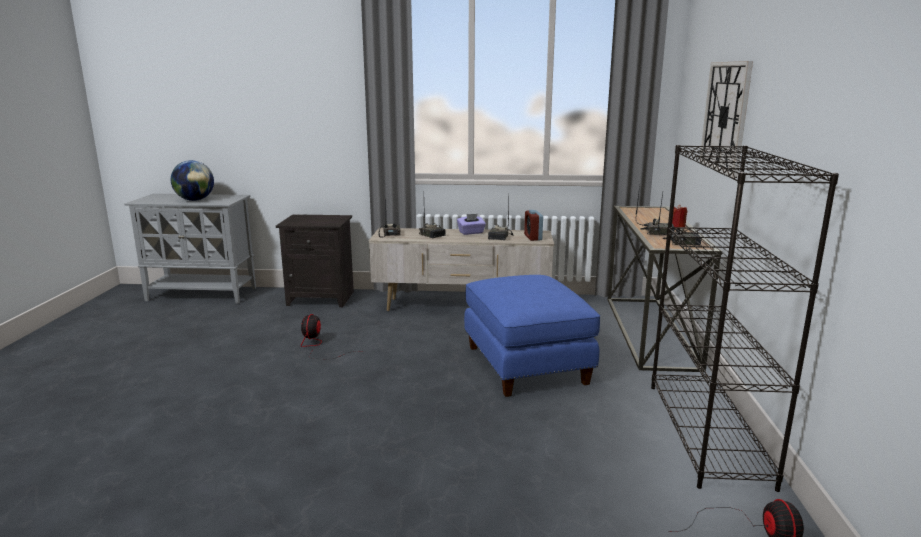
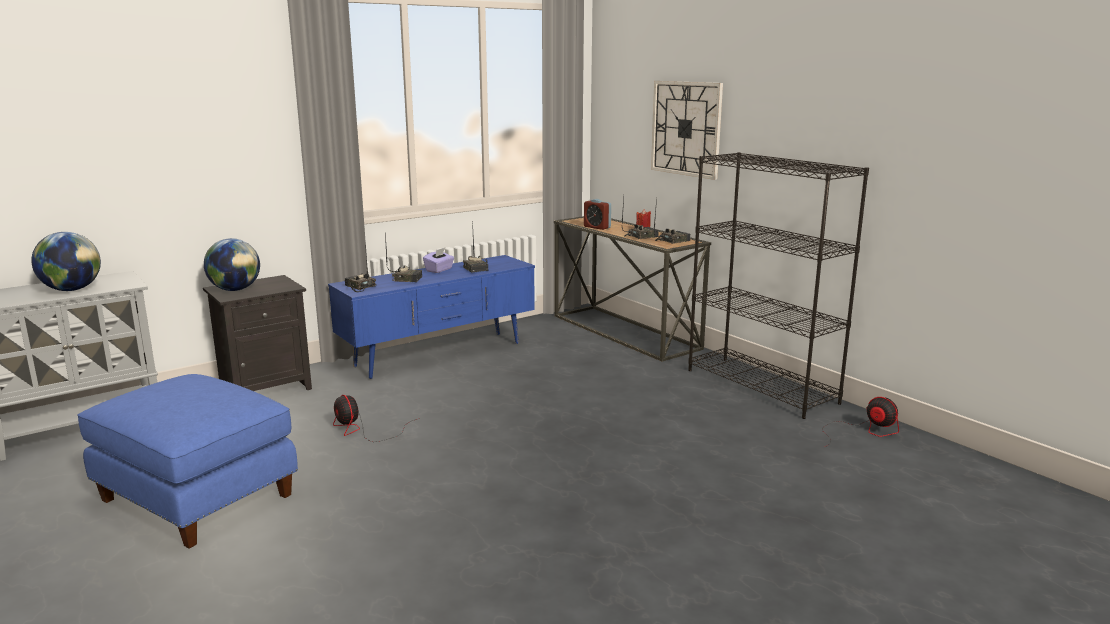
camera: 40 degrees left, 0 degrees up
(302, 219) = (235, 289): none -> globe
(462, 307) = (439, 355): beige tv stand -> blue tv stand
(527, 365) = (580, 383): blue ottoman -> blue ottoman (199, 497)
(533, 237) = (506, 263): alarm clock -> alarm clock (597, 227)

